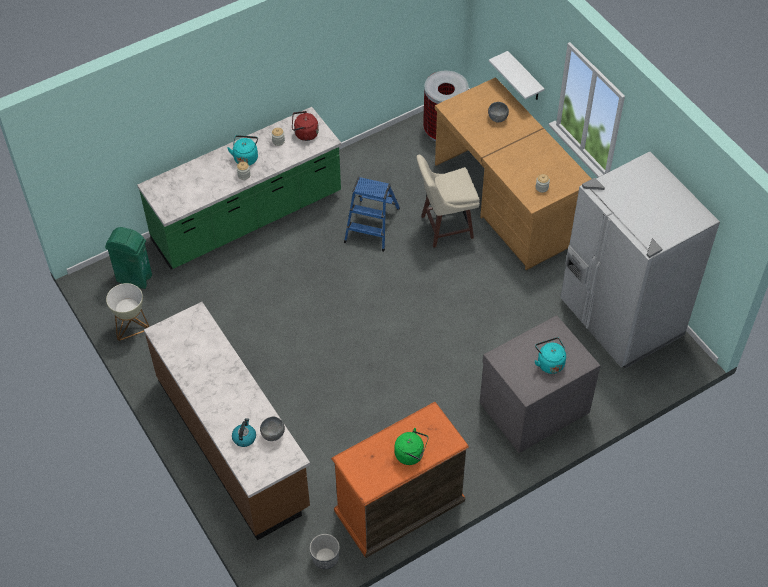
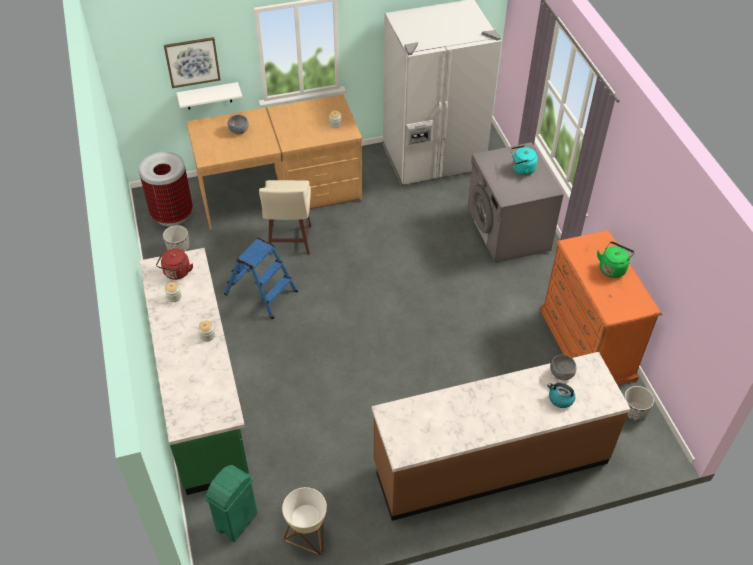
camera: 75 degrees left, 5 degrees down
(246, 157) = (182, 329): turquoise kettle -> none
(403, 149) = (178, 248): none -> planter
(522, 39) = (192, 62): none -> picture

